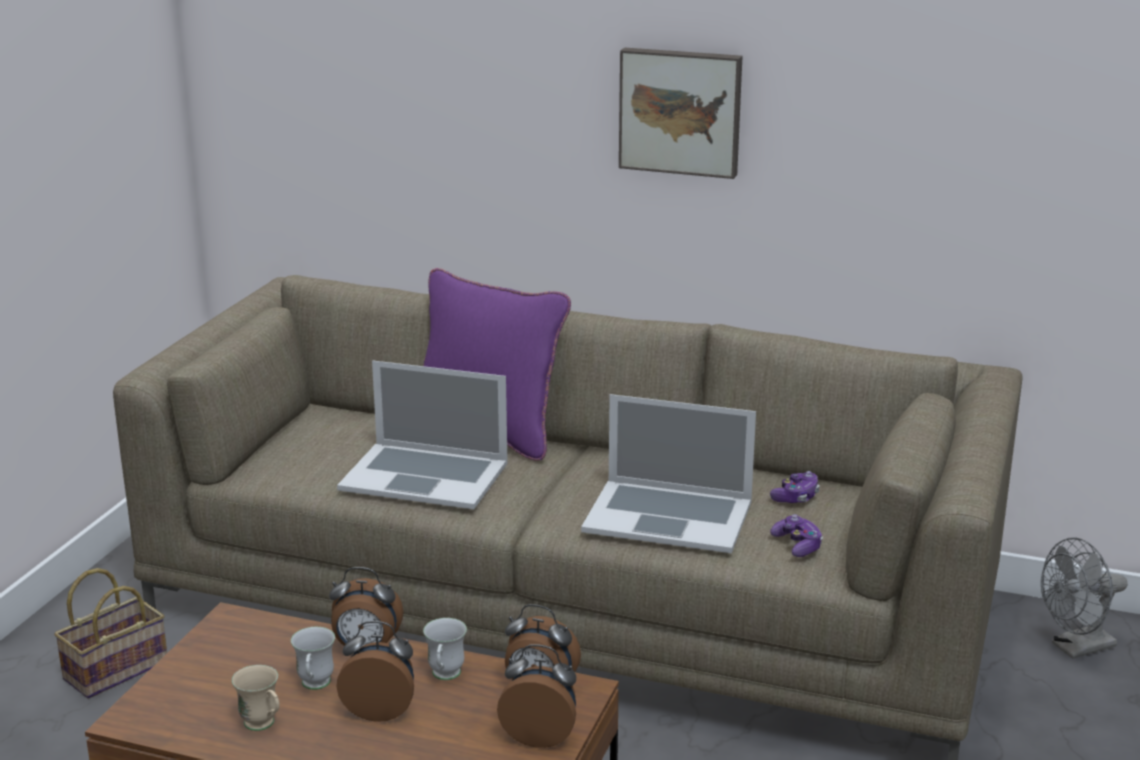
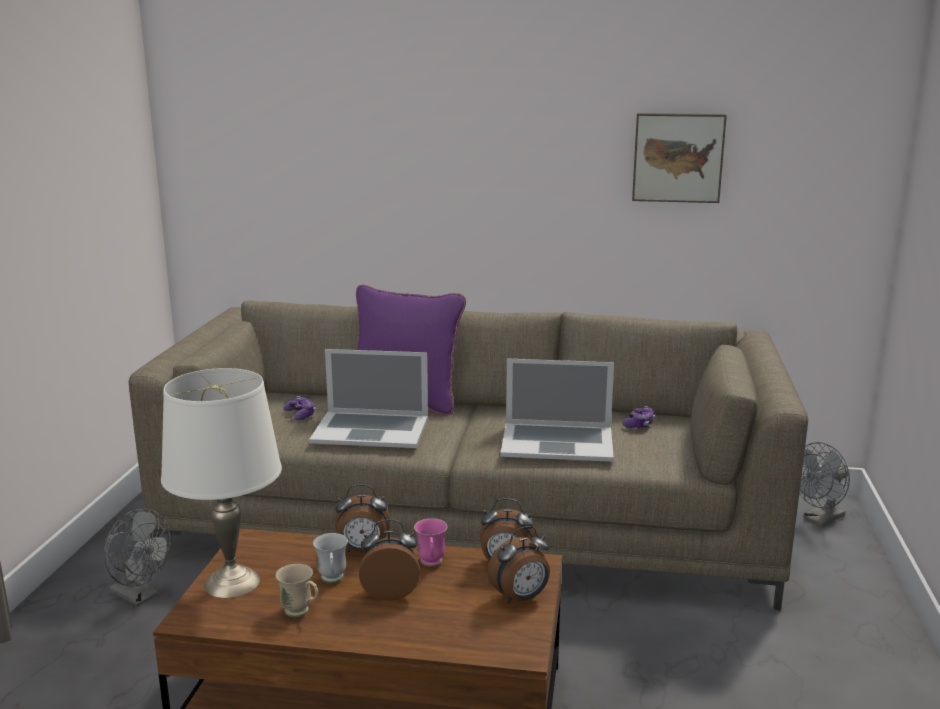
camera: 10 degrees left, 5 degrees down
(117, 669) = (139, 596): basket -> grey fan
(192, 677) = (231, 583): none -> white table lamp
(445, 677) = (431, 564): white mug -> pink mug
(540, 735) = (521, 598): alarm clock -> alarm clock turned 150 degrees clockwise
(681, 111) = (527, 168): picture -> picture (677, 157)
(797, 545) = (656, 453): game controller -> game controller (300, 415)

